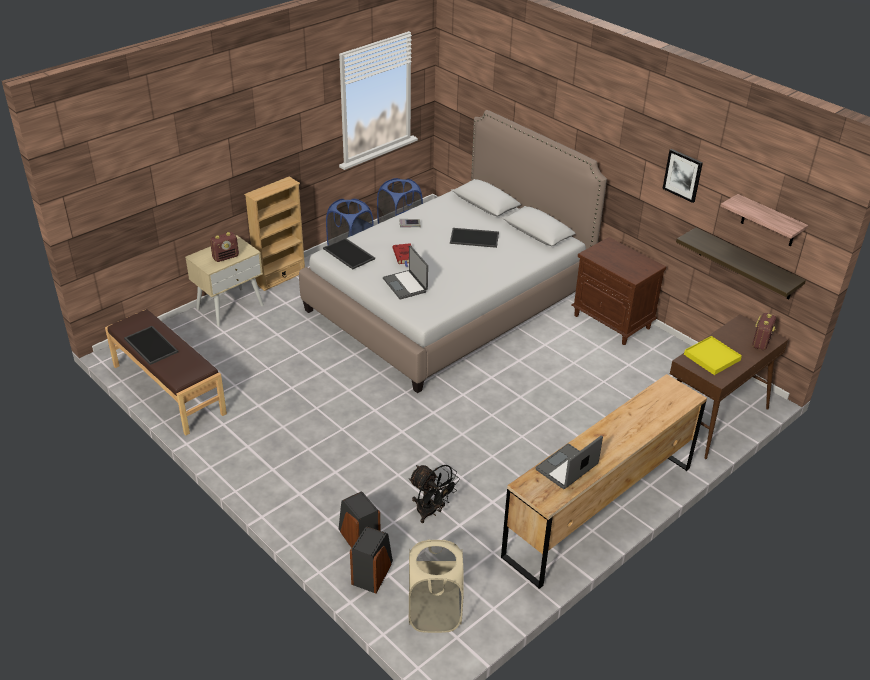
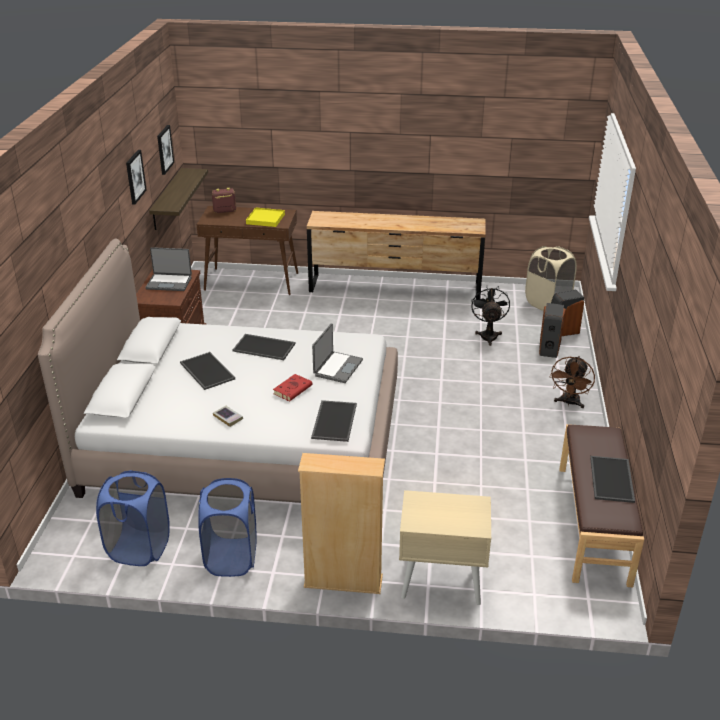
camera: 130 degrees left, 5 degrees down
(226, 257) = (448, 506): radio -> none
(275, 480) = (569, 403): none -> brown fan
(475, 271) = (265, 347): none -> tray
(567, 468) = (442, 225): laptop -> laptop (169, 283)
(769, 221) = (164, 149): shelf -> picture

